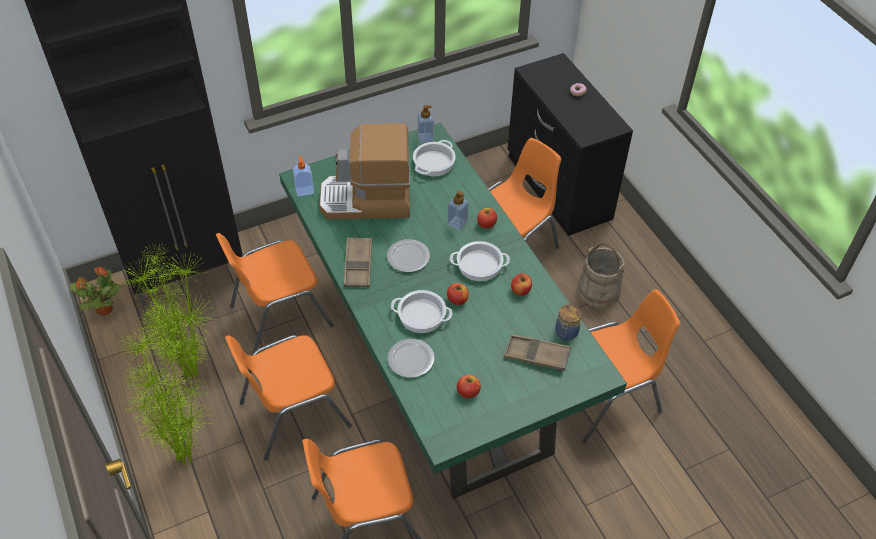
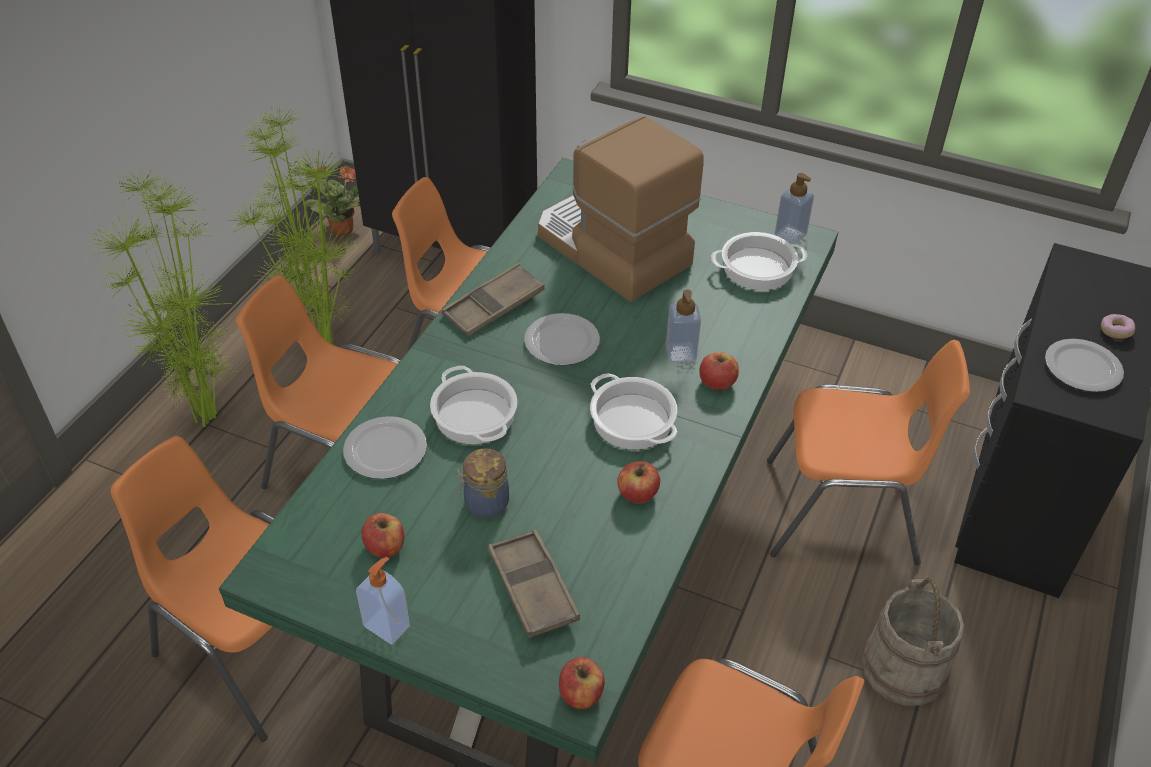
camera: 50 degrees right, 5 degrees down
(304, 190) = (561, 191): soap dispenser -> soap dispenser (387, 625)
(457, 299) = (542, 435): apple -> apple (581, 694)
(566, 333) = (614, 599): jar -> jar (484, 503)
(585, 116) = (1084, 368): none -> plate

